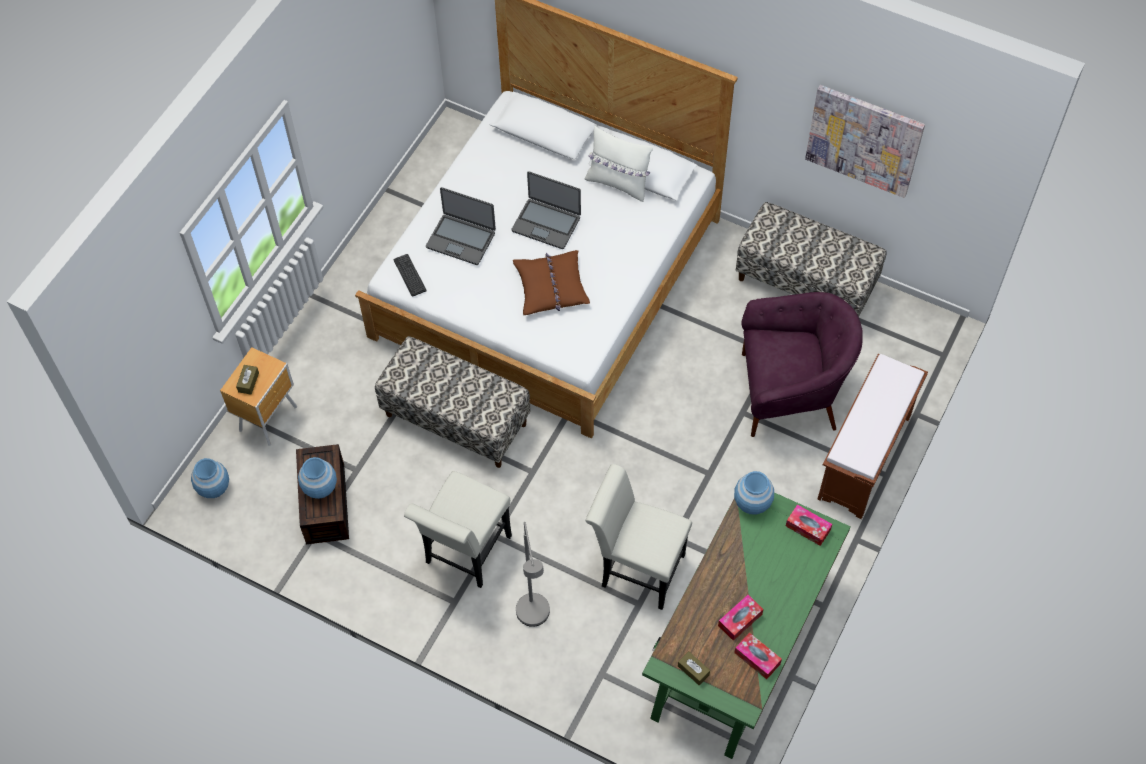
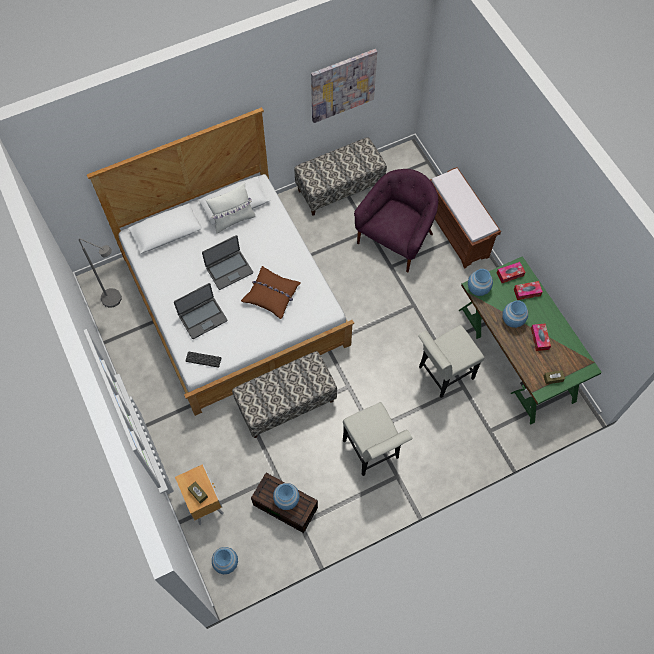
camera: 55 degrees left, 5 degrees up
(534, 620) = (436, 443): grey floor lamp -> grey floor lamp (116, 300)
(740, 571) = (512, 320): none -> blue vase
(757, 658) = (566, 345): tissue box -> tissue box (527, 292)

